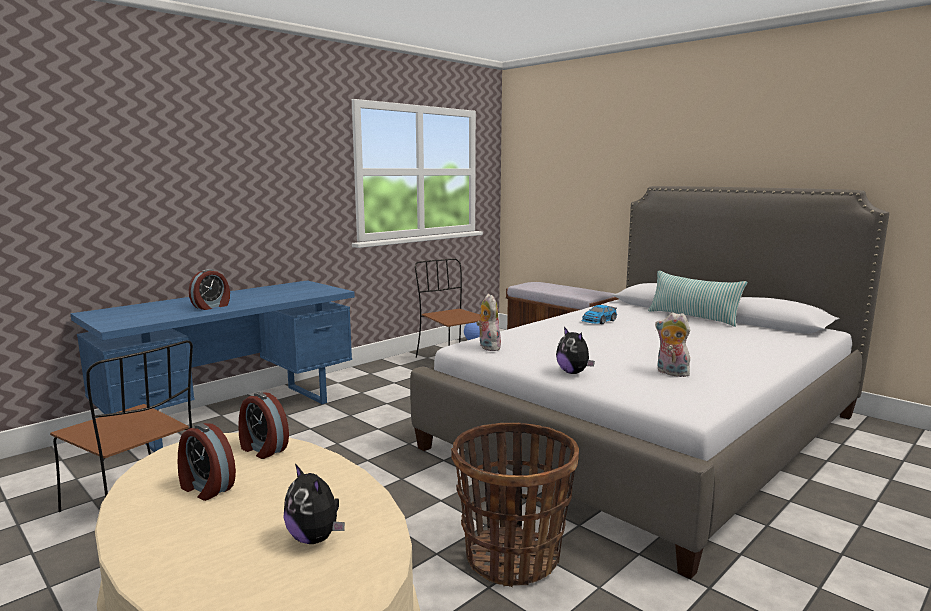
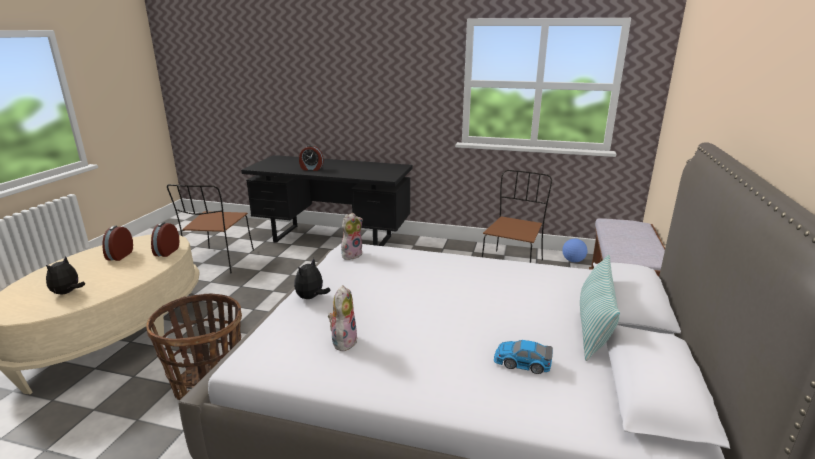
camera: 60 degrees right, 10 degrees up
(234, 415) = (333, 239): blue desk -> black desk
(599, 321) = (493, 279): toy car -> toy car (522, 362)

